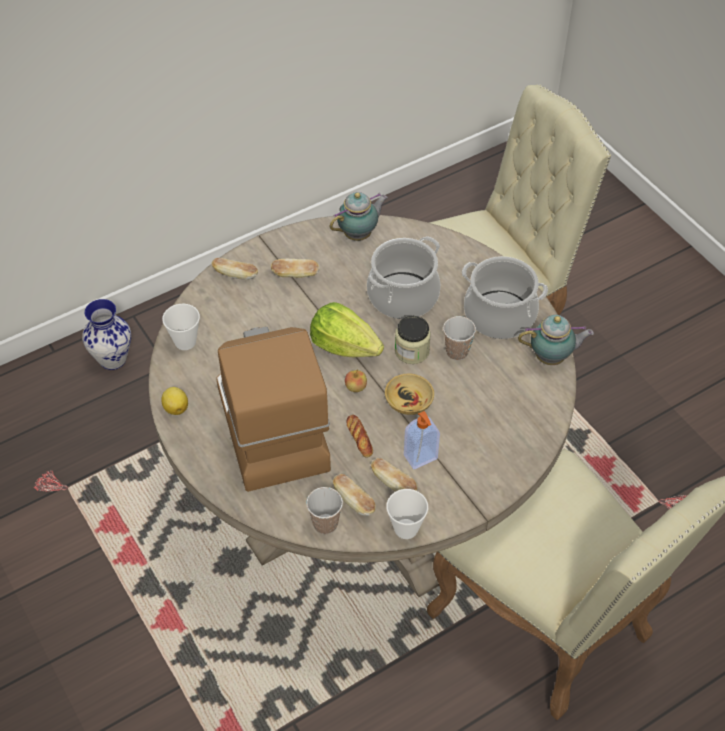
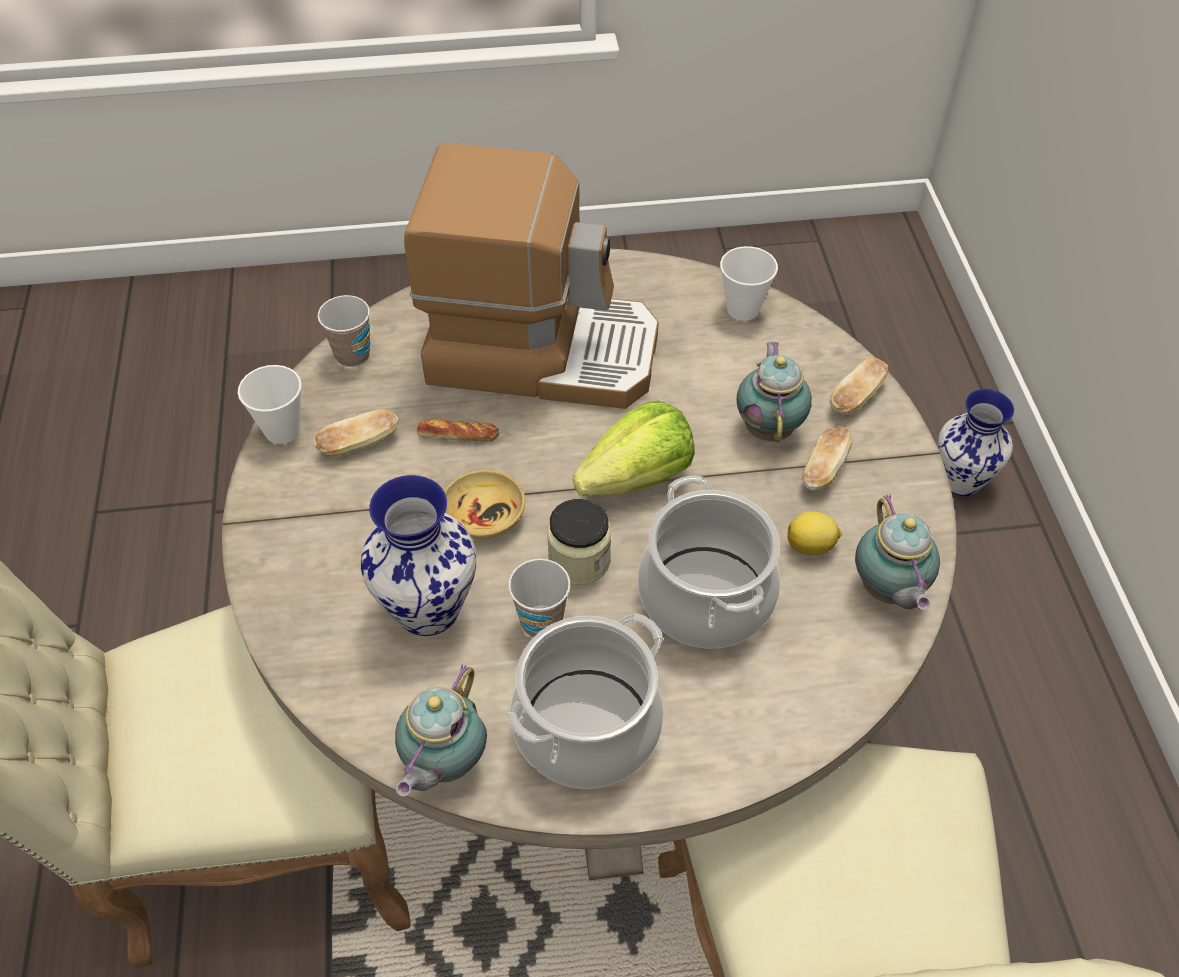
camera: 115 degrees right, 0 degrees up
(176, 407) = (630, 272): lemon -> lemon (811, 546)
(276, 304) = (769, 427): none -> teapot
(354, 501) = (364, 394): bread -> none
(355, 387) = (550, 463): apple -> none
(421, 458) = (376, 490): soap dispenser -> none
(478, 399) = (430, 608): none -> vase

